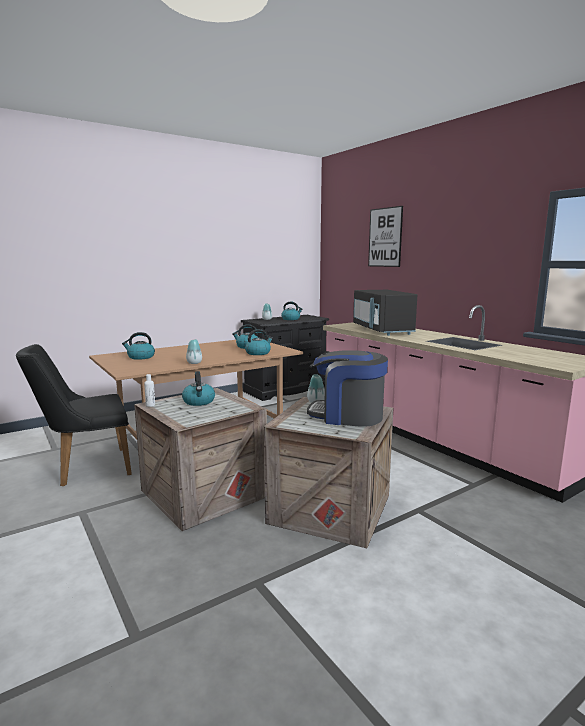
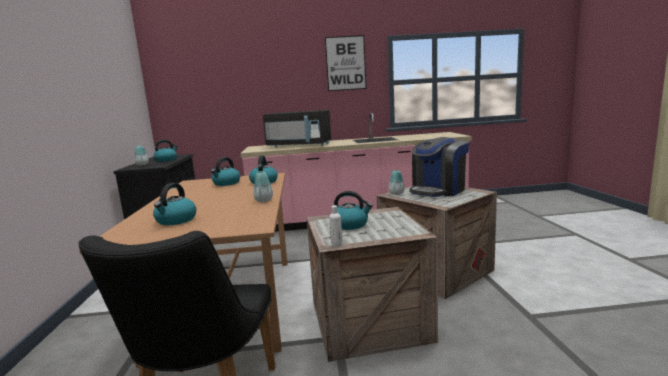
camera: 60 degrees left, 0 degrees up
(385, 237) = (244, 68): picture -> picture (345, 63)

